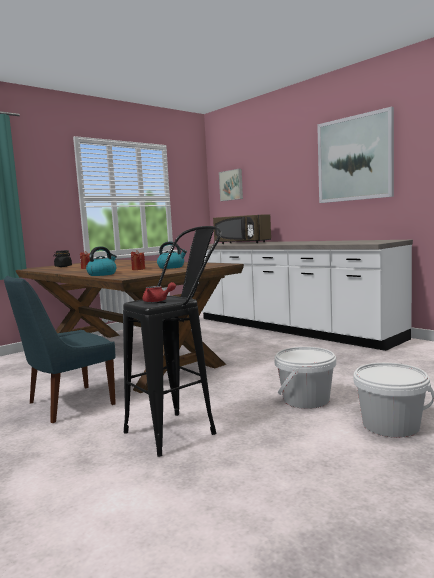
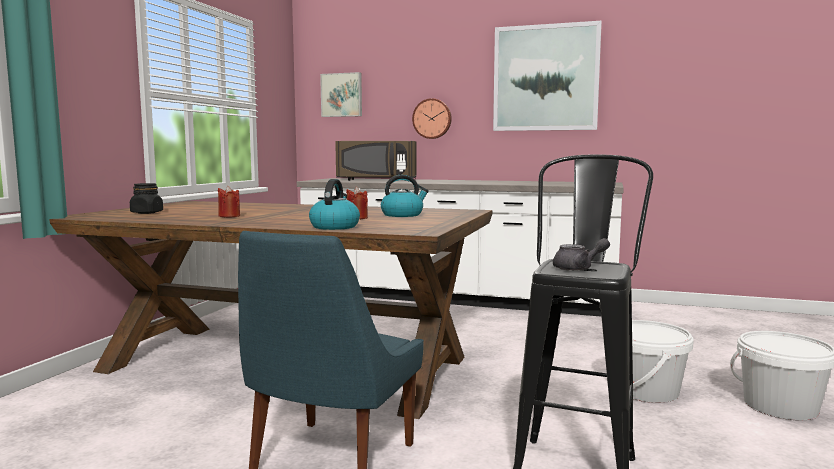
camera: 30 degrees left, 0 degrees up
(158, 301) = (578, 268): red teapot -> grey teapot
(282, 197) = (432, 118): none -> wall clock

